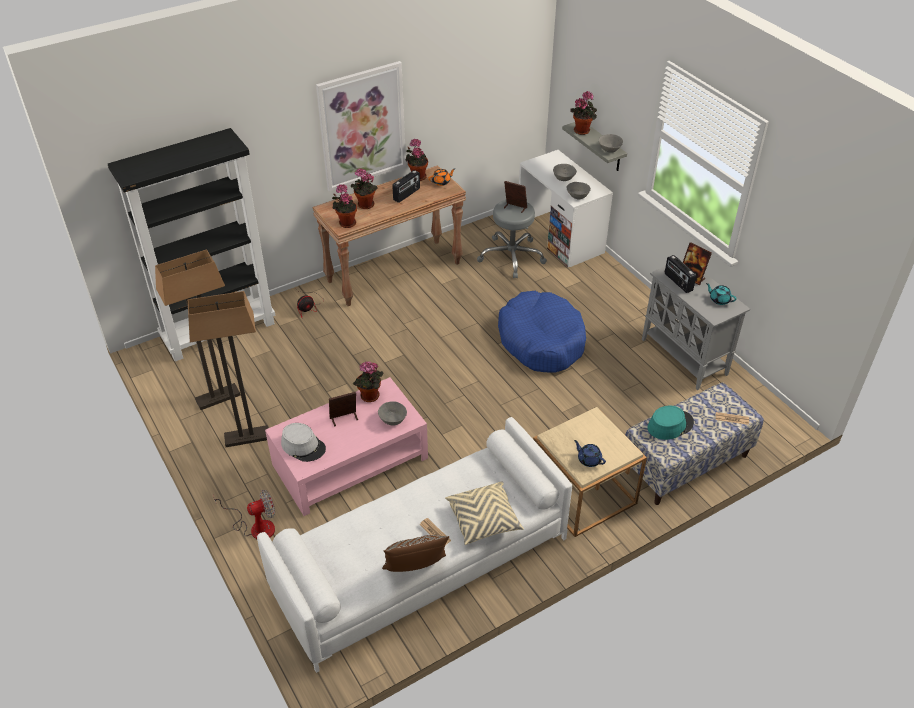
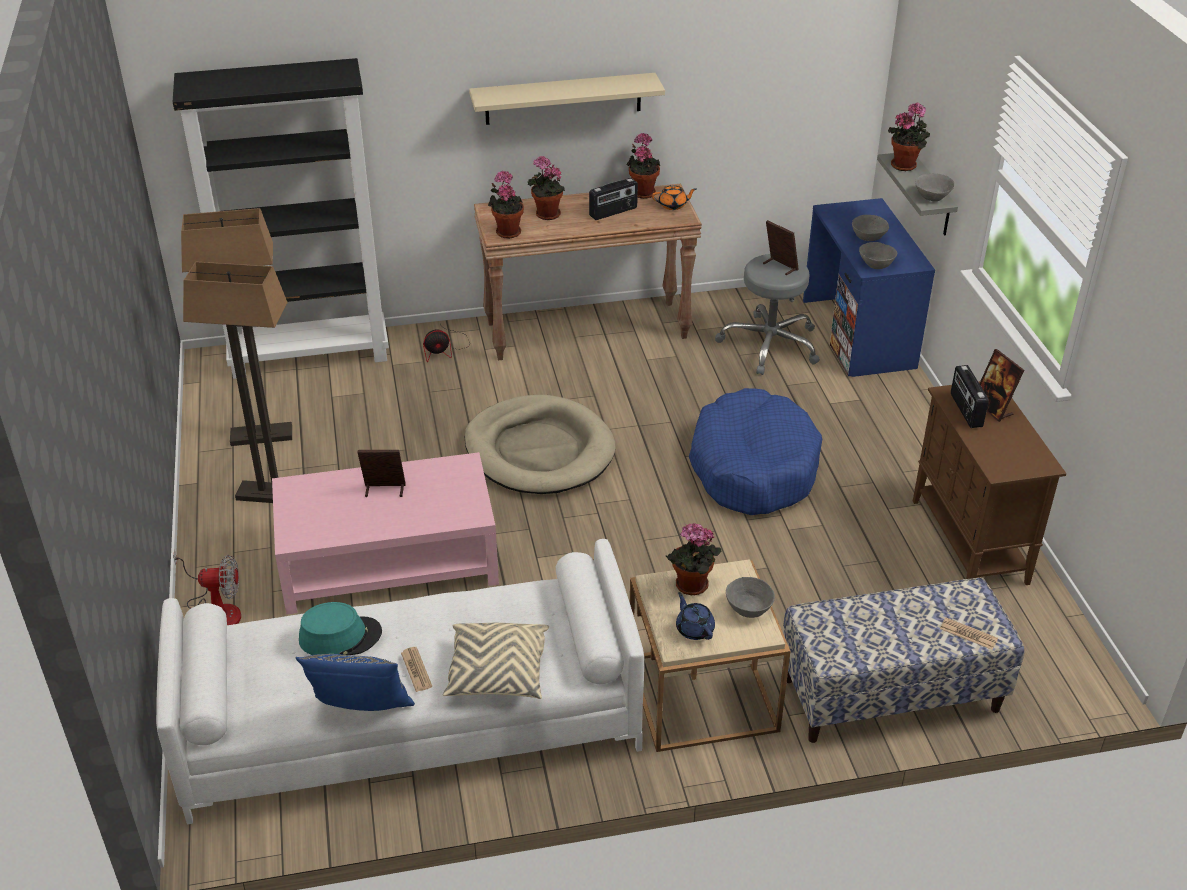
camera: 20 degrees right, 5 degrees down
(303, 446) = (309, 512): grey hat -> none
(362, 126) = (563, 98): picture -> beige shelf
(369, 397) = (435, 471): potted plant -> potted plant (691, 587)
(393, 420) = (450, 508): grey bowl -> grey bowl (749, 608)
(406, 362) = (539, 451): none -> beige dog bed
(416, 569) = (362, 711): brown pillow -> blue pillow
(560, 237) = (858, 333): white desk -> blue desk
(670, 425) = (860, 618): turquoise hat -> turquoise hat (340, 636)
(684, 357) = (970, 542): grey cabinet -> brown cabinet
(719, 299) = (1020, 449): turquoise teapot -> none

